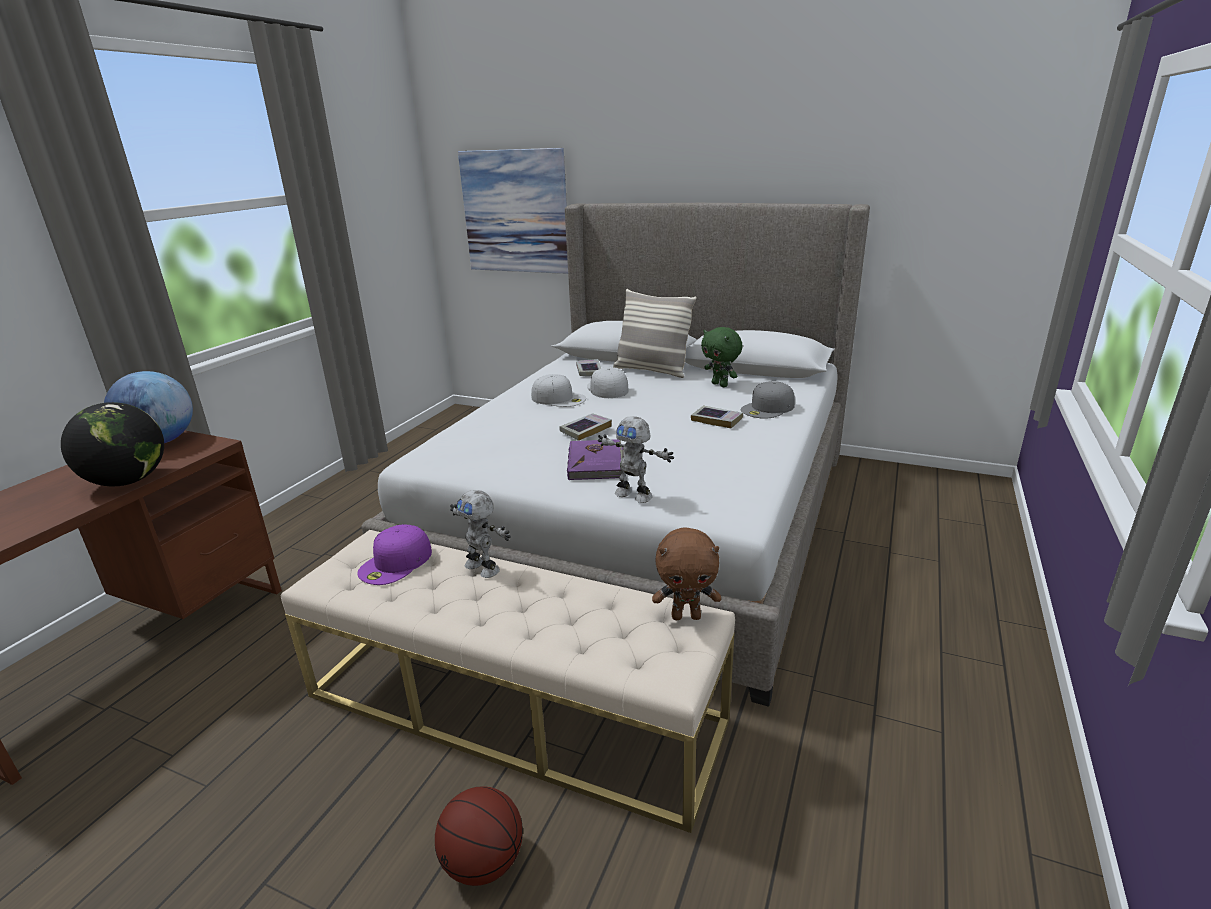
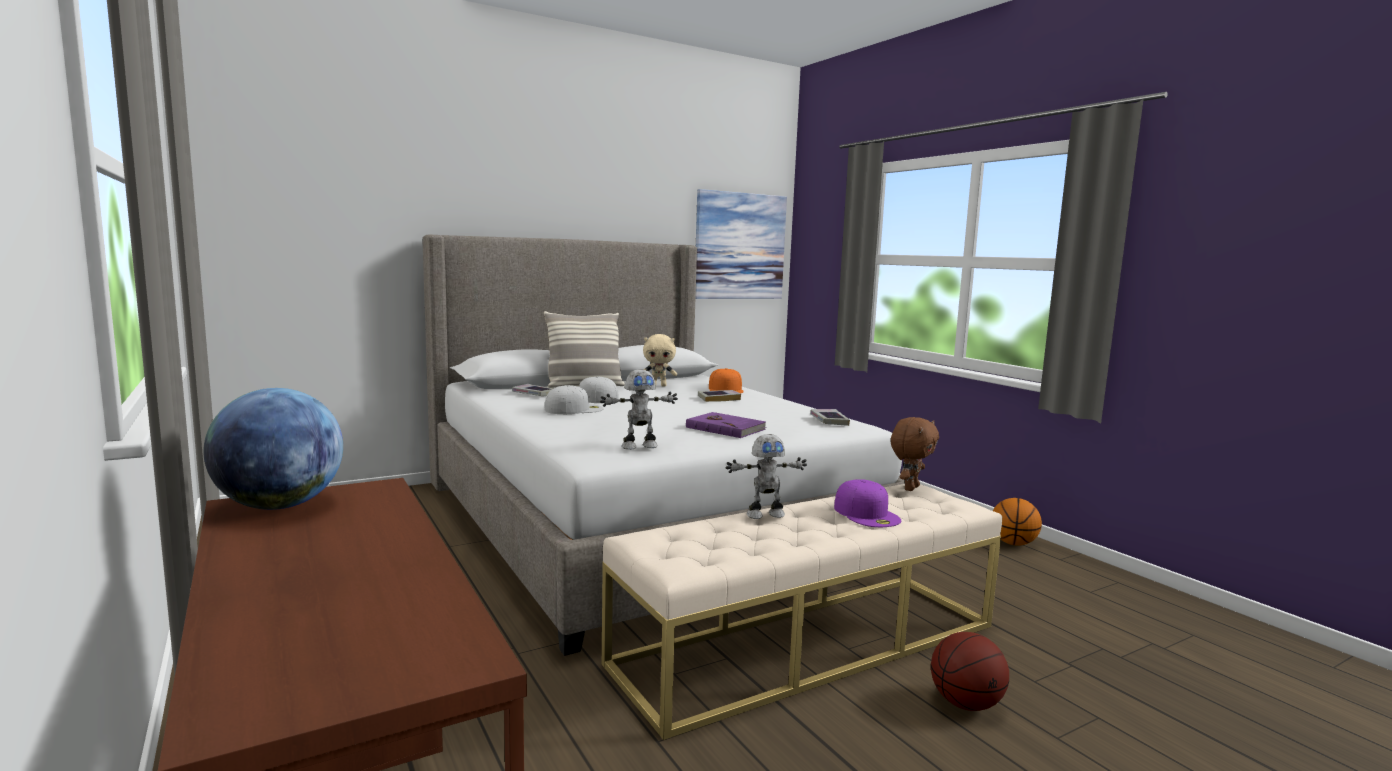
camera: 55 degrees left, 15 degrees down
(128, 481) = (397, 530): globe -> none
(396, 563) = (703, 537): purple cap -> purple cap (867, 514)
(515, 212) = (333, 242): picture -> picture (740, 246)
(585, 430) = (663, 417): book -> book (829, 421)
(634, 495) = (798, 433): toy robot -> toy robot (639, 446)
(720, 385) = (658, 385): green plush toy -> beige plush toy
(768, 408) = (726, 389): grey cap -> orange cap
(1007, 781) = (1013, 543): none -> basketball

